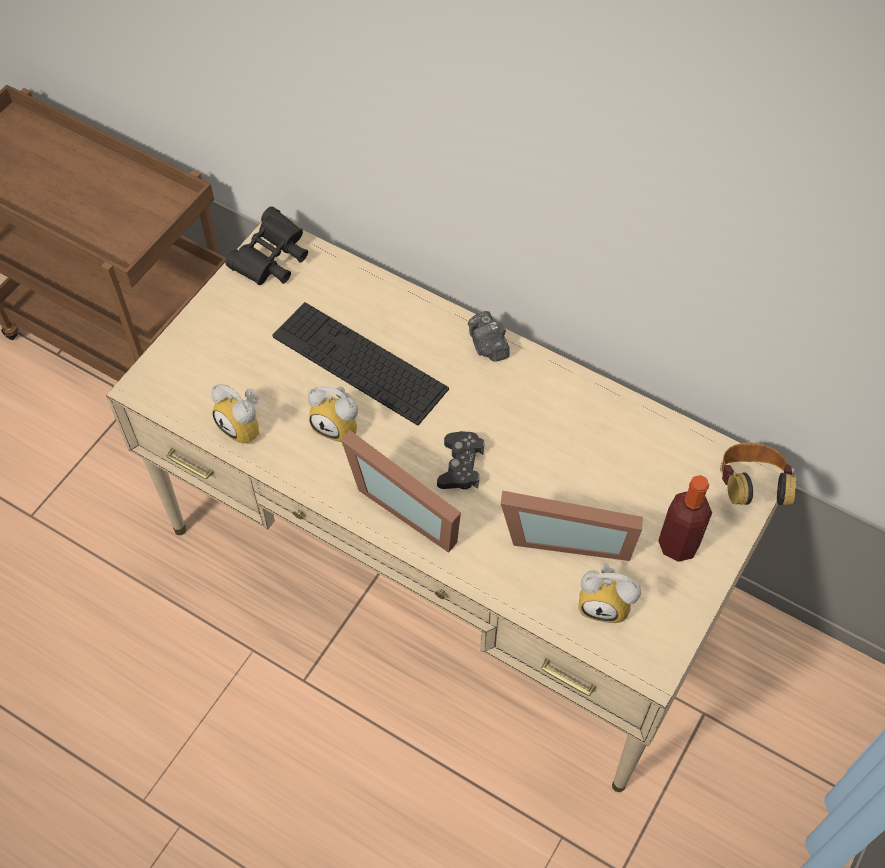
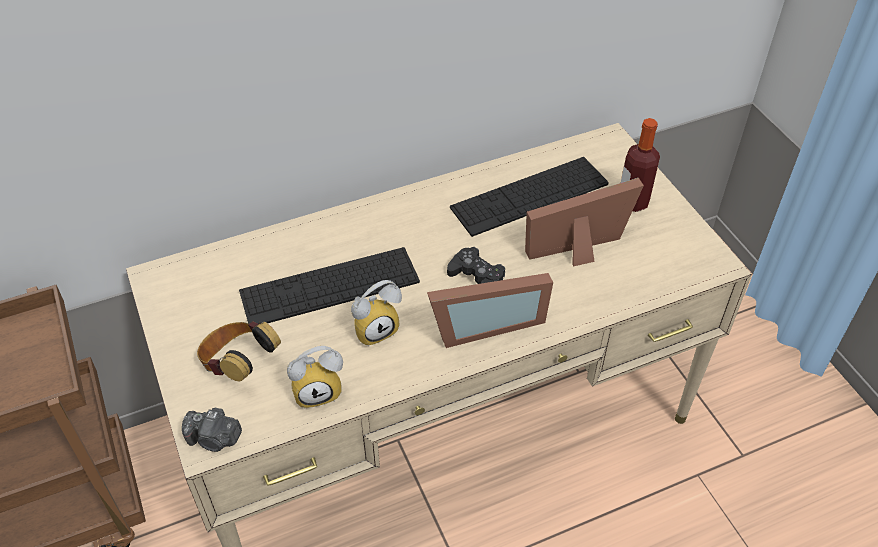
camera: 55 degrees left, 10 degrees down
(272, 260) = (175, 290): black binoculars -> none
(488, 346) = (388, 209): camera -> camera (214, 439)
(566, 535) = (581, 251): picture frame -> picture frame turned 150 degrees counterclockwise
(606, 449) = (529, 196): none -> keyboard
(606, 603) = (651, 260): alarm clock -> none
(750, 487) = (616, 147): headphones -> headphones (239, 365)

